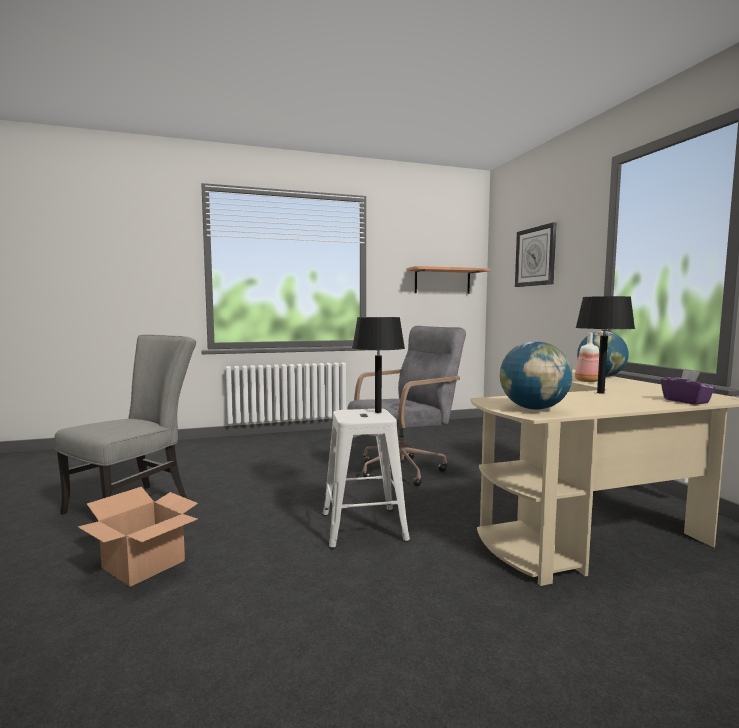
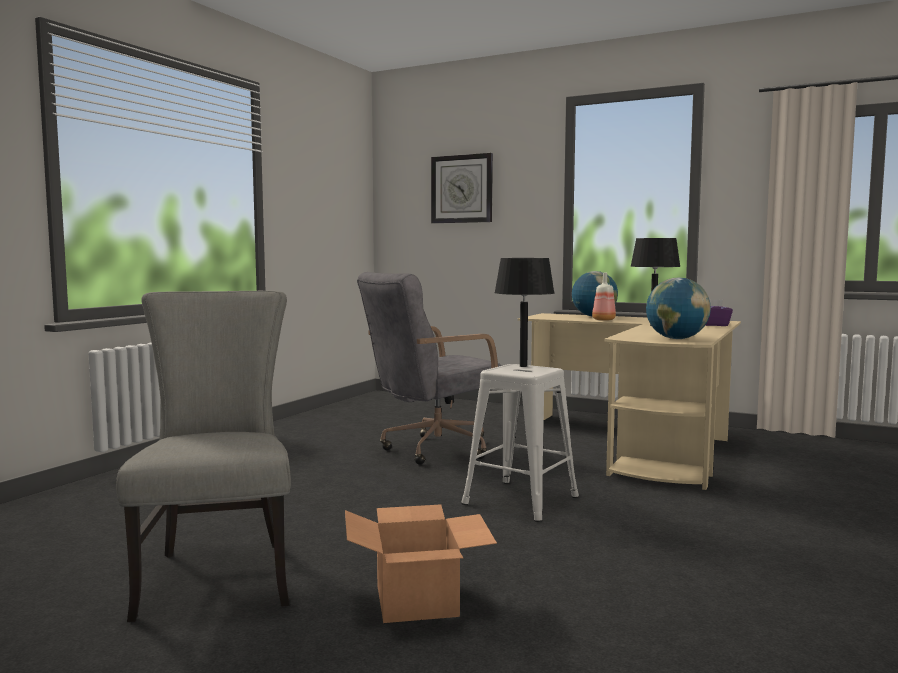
camera: 45 degrees left, 0 degrees up
(405, 470) = (432, 451): grey office chair -> grey office chair turned 135 degrees counterclockwise
(442, 281) = (336, 212): shelf -> none

